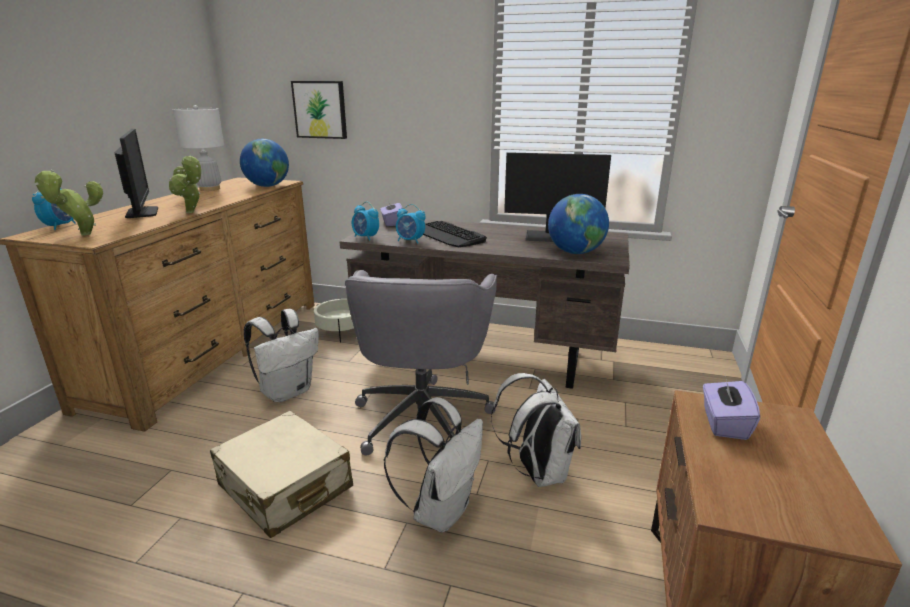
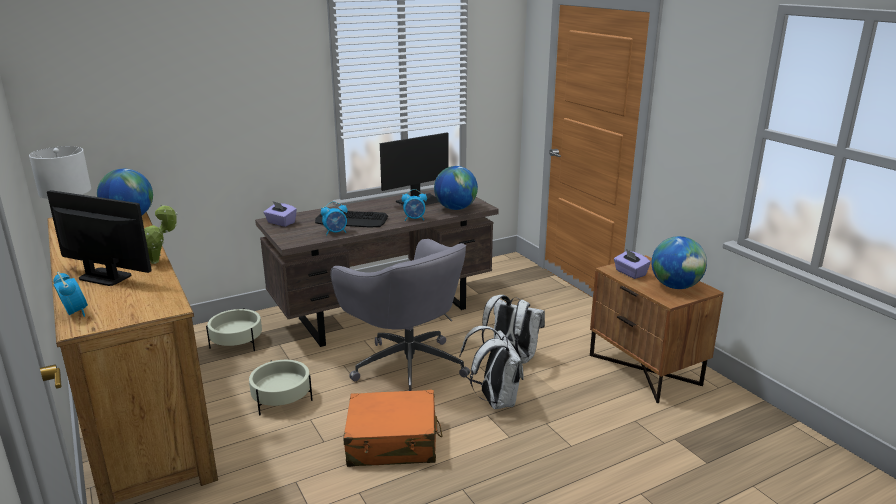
camera: 45 degrees left, 0 degrees up
(82, 235) = (136, 309): potted plant -> none
(285, 487) = (393, 442): beige suitcase -> orange suitcase
(287, 391) = (282, 399): white backpack -> beige planter
(320, 109) = (158, 126): picture -> none
(366, 237) = (295, 240): alarm clock -> alarm clock (414, 219)
(784, 489) = (675, 286): none -> globe

